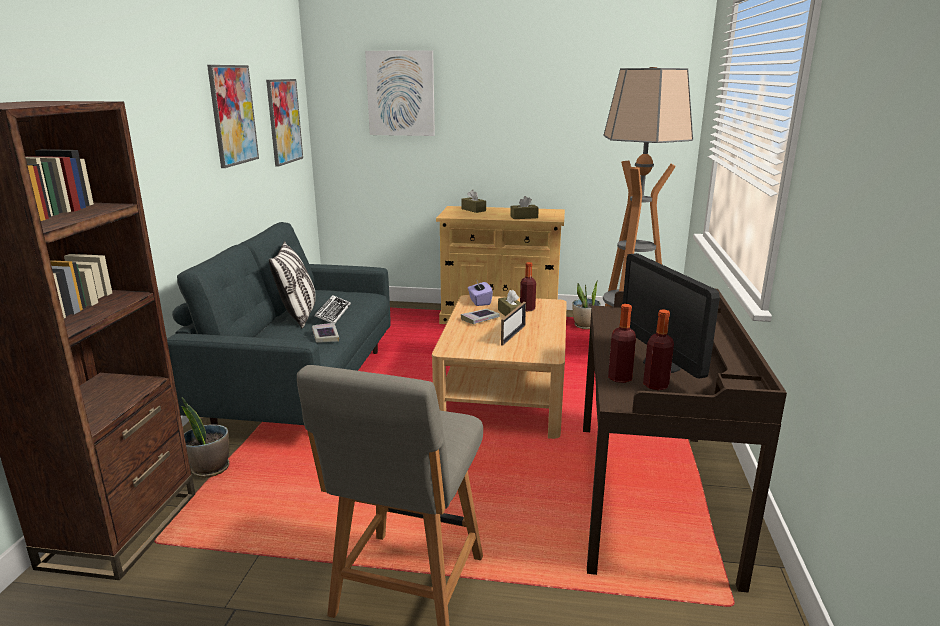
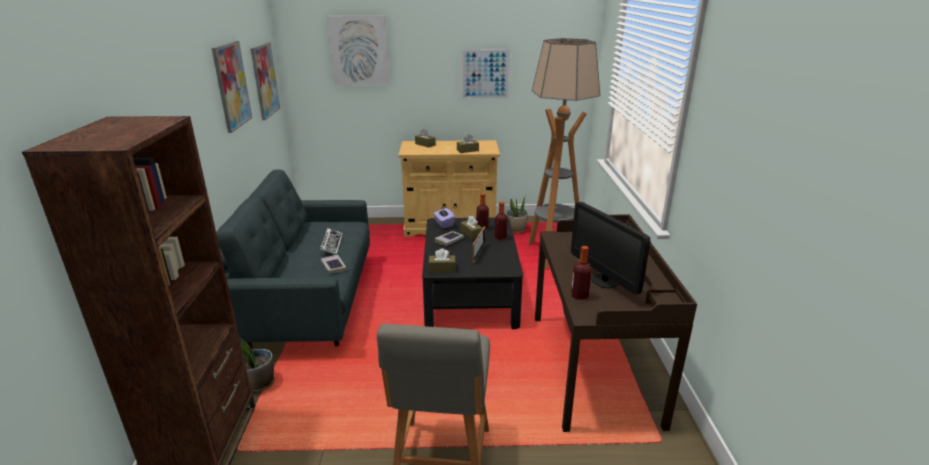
camera: 10 degrees left, 5 degrees up
(298, 315) = (304, 248): pillow -> none
(459, 348) = (442, 268): none -> brown tissue box
(504, 392) = (469, 293): beige coffee table -> black coffee table
(554, 124) = (485, 74): none -> picture
(655, 385) = (605, 300): bottle -> bottle (500, 238)

